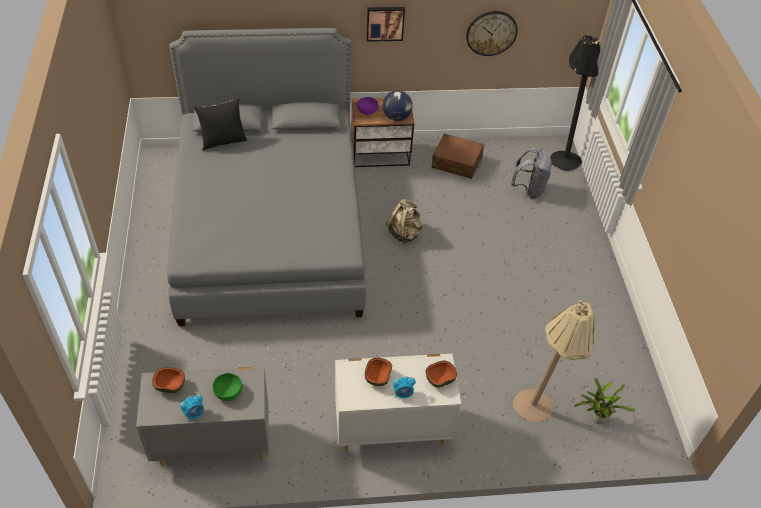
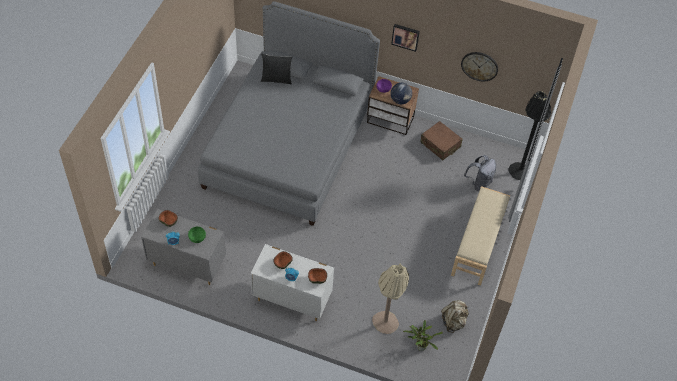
camera: 25 degrees right, 5 degrees up
(404, 233) = (373, 182): beige backpack -> beige backpack (453, 322)
(577, 260) = (478, 244): none -> beige bench

